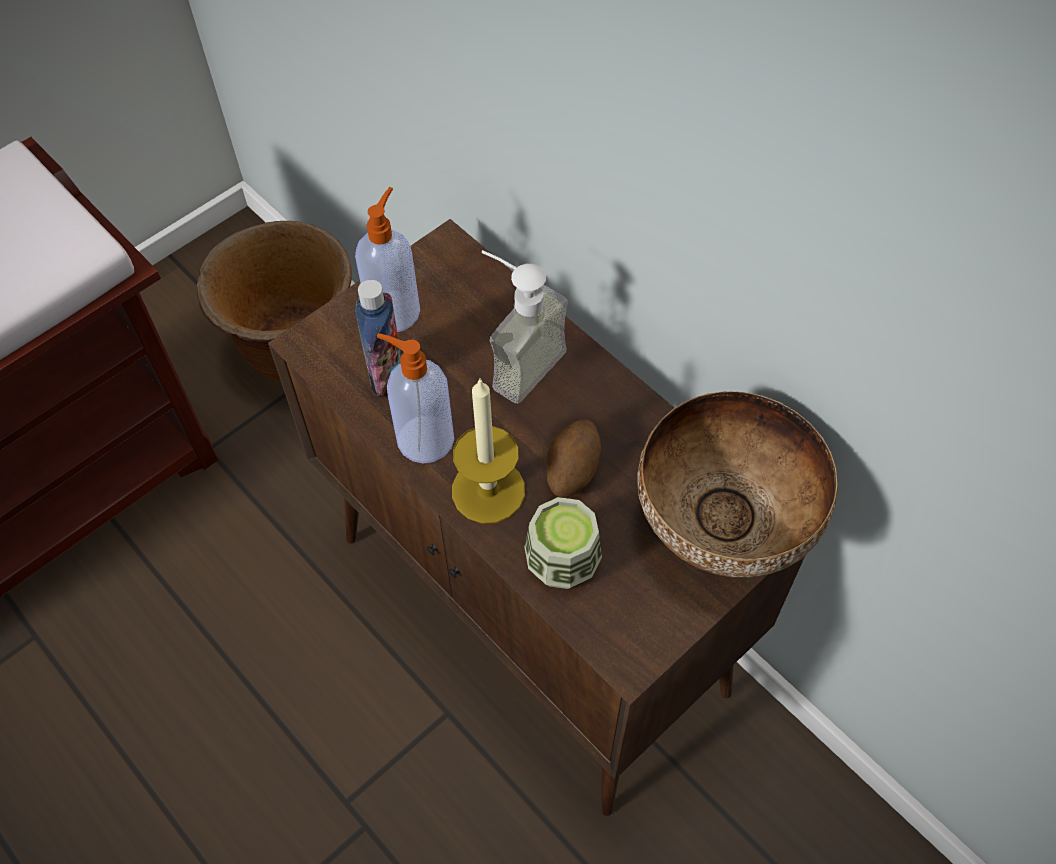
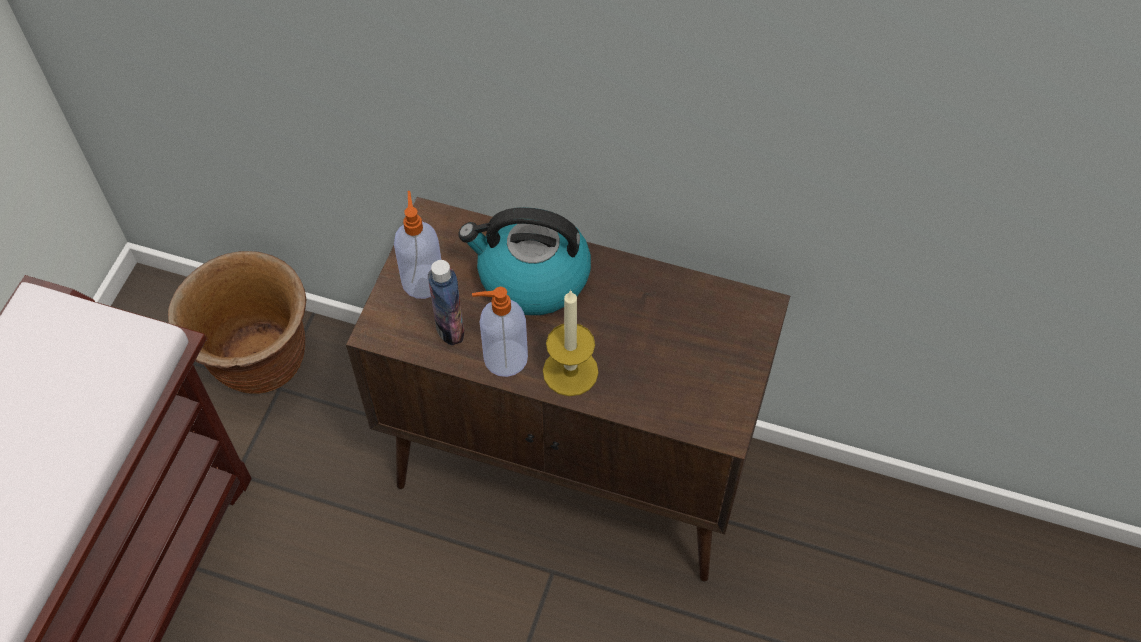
camera: 30 degrees left, 0 degrees up
(515, 361) = (531, 277): soap dispenser -> kettle
(562, 562) = (648, 393): cup -> none
(571, 471) = (616, 333): potato -> none
(725, 528) = (735, 323): bowl -> none

